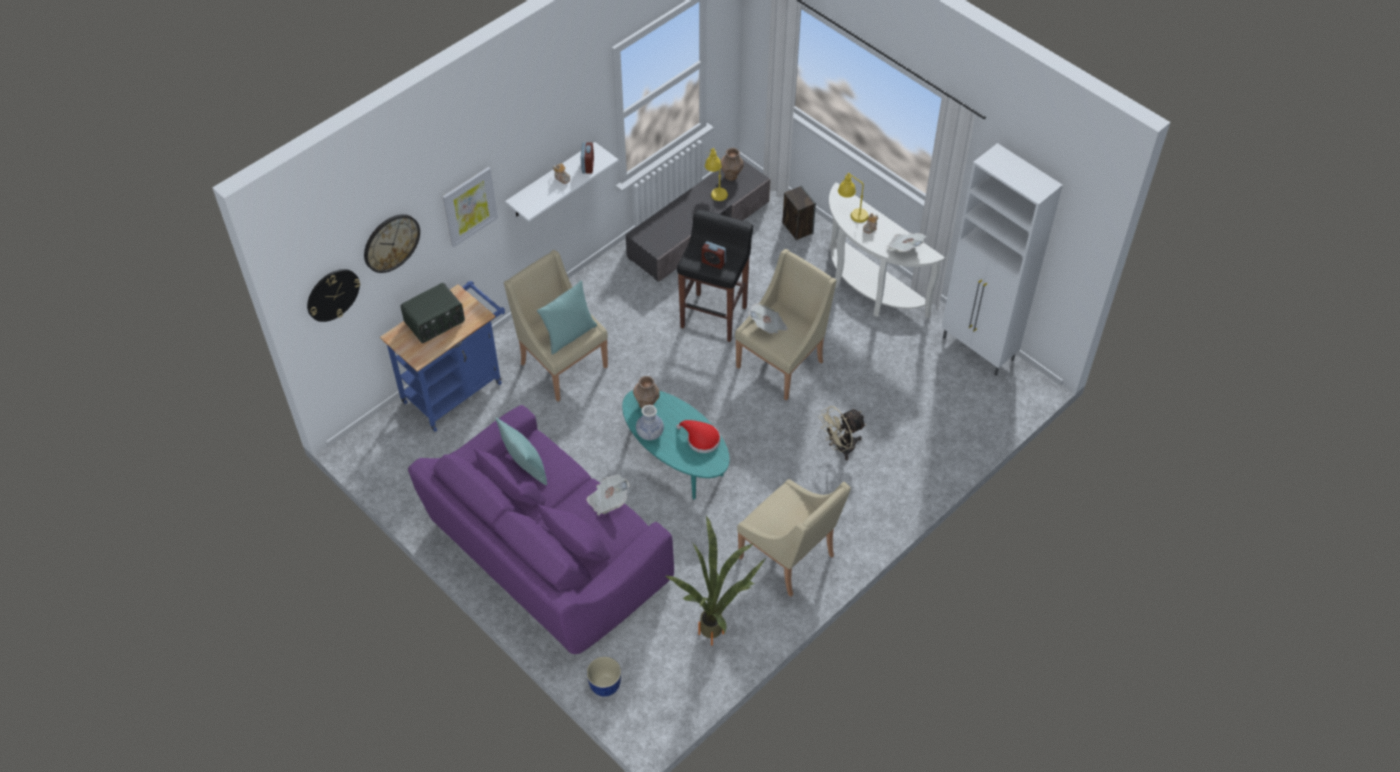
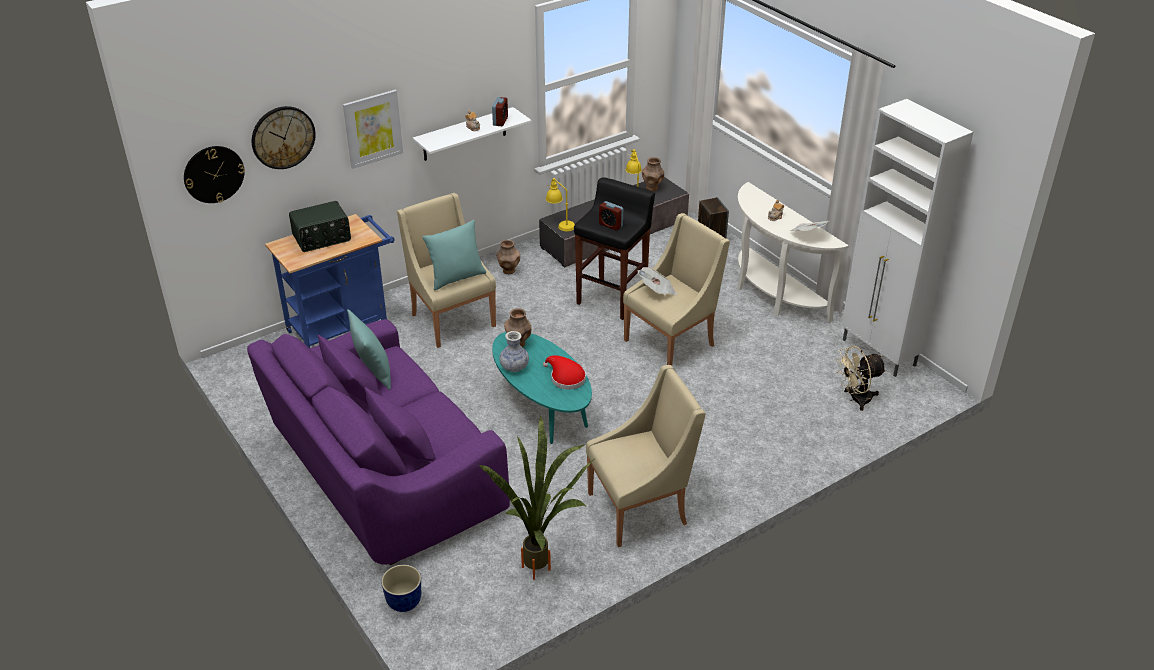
camera: 10 degrees right, 15 degrees down
(602, 293) = (508, 271): none -> brown vase
(608, 501) = (448, 410): newspaper -> none
(789, 557) = (640, 508): beige armchair -> beige armchair turned 75 degrees counterclockwise
(840, 448) = (717, 418): beige fan -> beige fan (855, 399)
(851, 213) = (758, 205): yellow table lamp -> yellow table lamp (560, 224)

